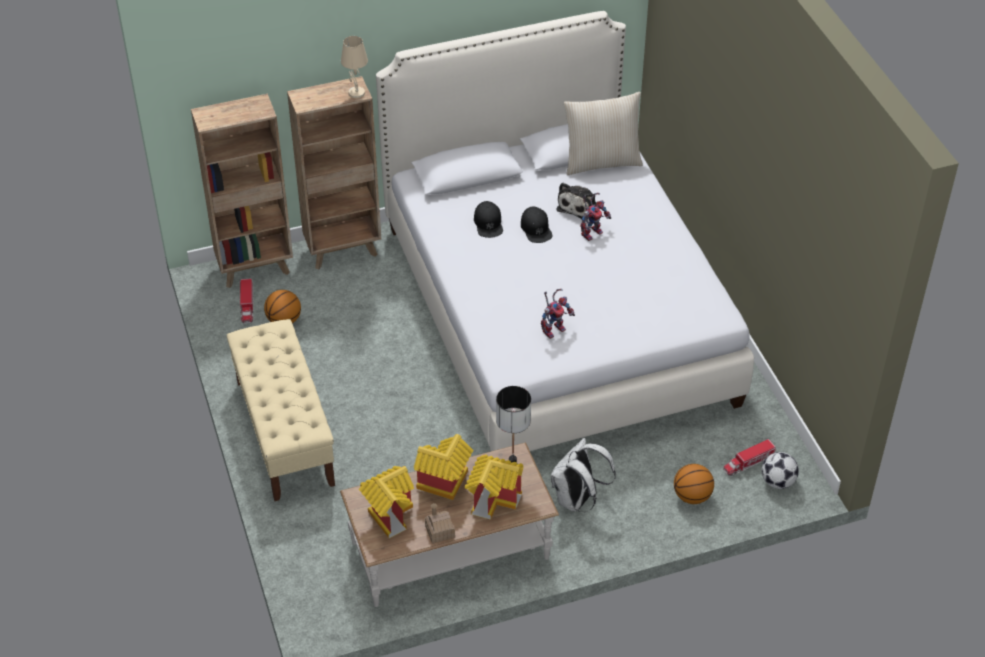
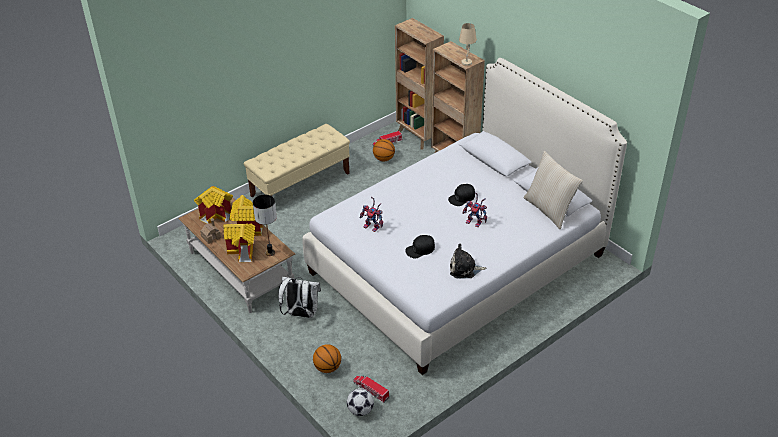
camera: 70 degrees right, 5 degrees down
(488, 223) = (454, 177): black cap -> black cap (420, 249)
(578, 206) = (497, 210): plush toy -> plush toy (464, 269)

